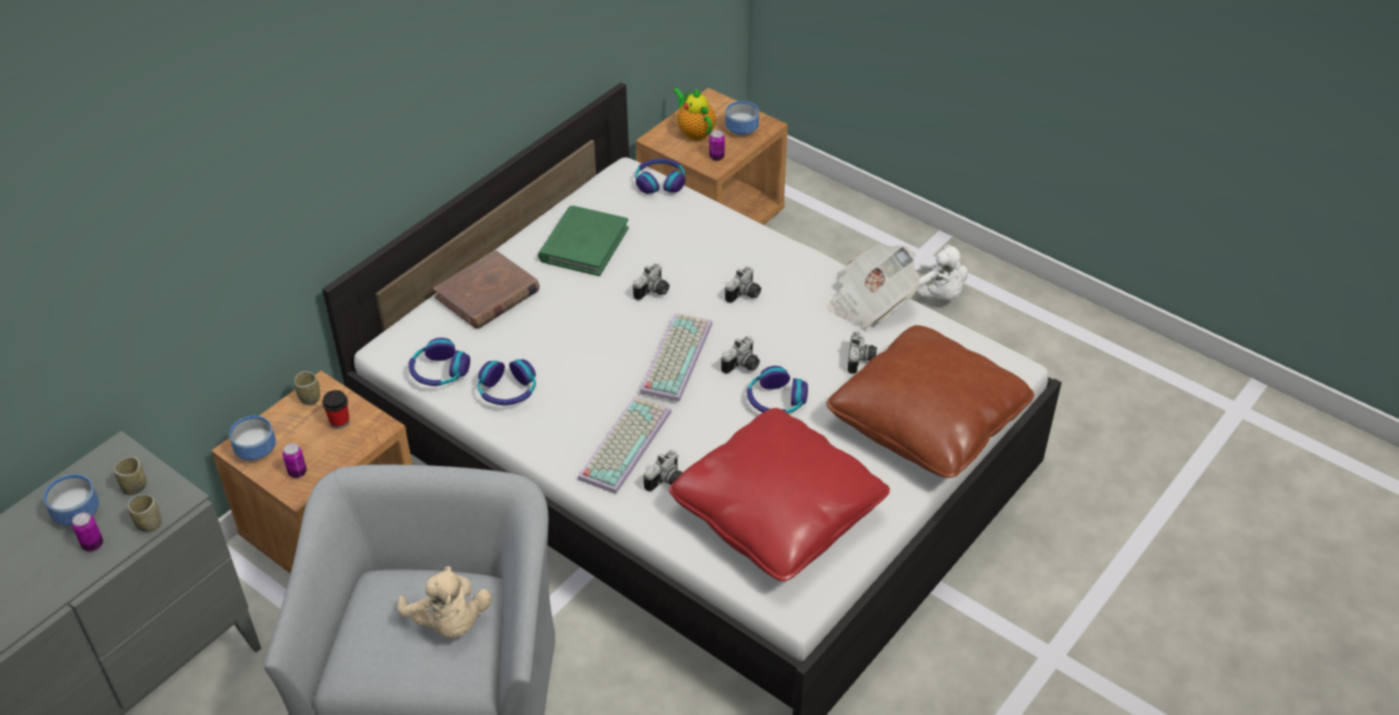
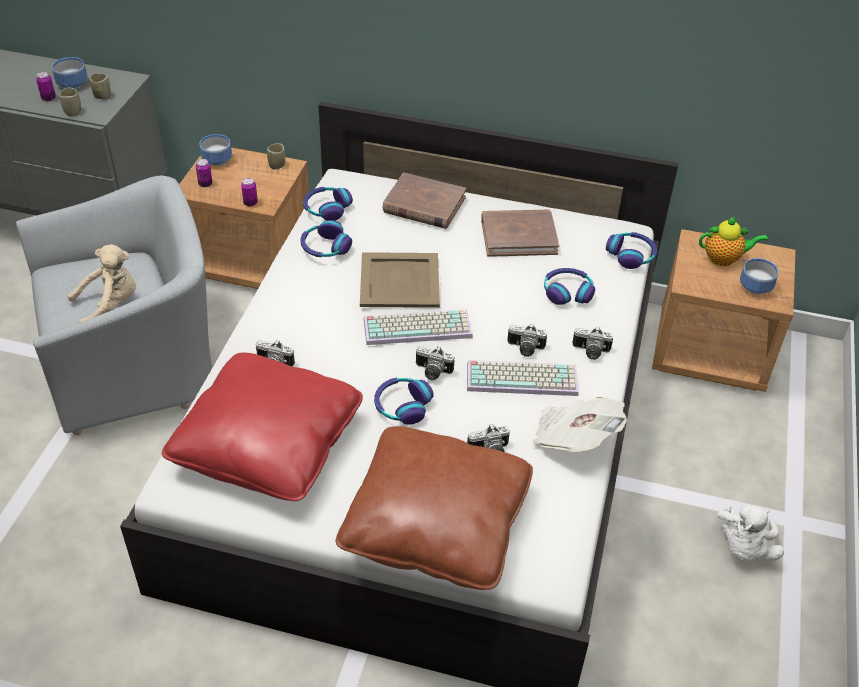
camera: 65 degrees right, 0 degrees up
(339, 422) = (261, 185): cup -> none
(449, 623) = (110, 306): beige plush toy -> beige plush toy turned 150 degrees counterclockwise
(583, 244) = (518, 236): green book -> brown book
(598, 349) = (399, 280): none -> beige tray
(624, 443) = (304, 328): keyboard -> keyboard (523, 377)
(654, 292) = (488, 292): camera -> camera (590, 352)
(685, 240) = (567, 292): none -> headphones
(694, 132) = (724, 259): teapot -> teapot turned 60 degrees clockwise
(716, 157) = (702, 282): can -> can (250, 203)

